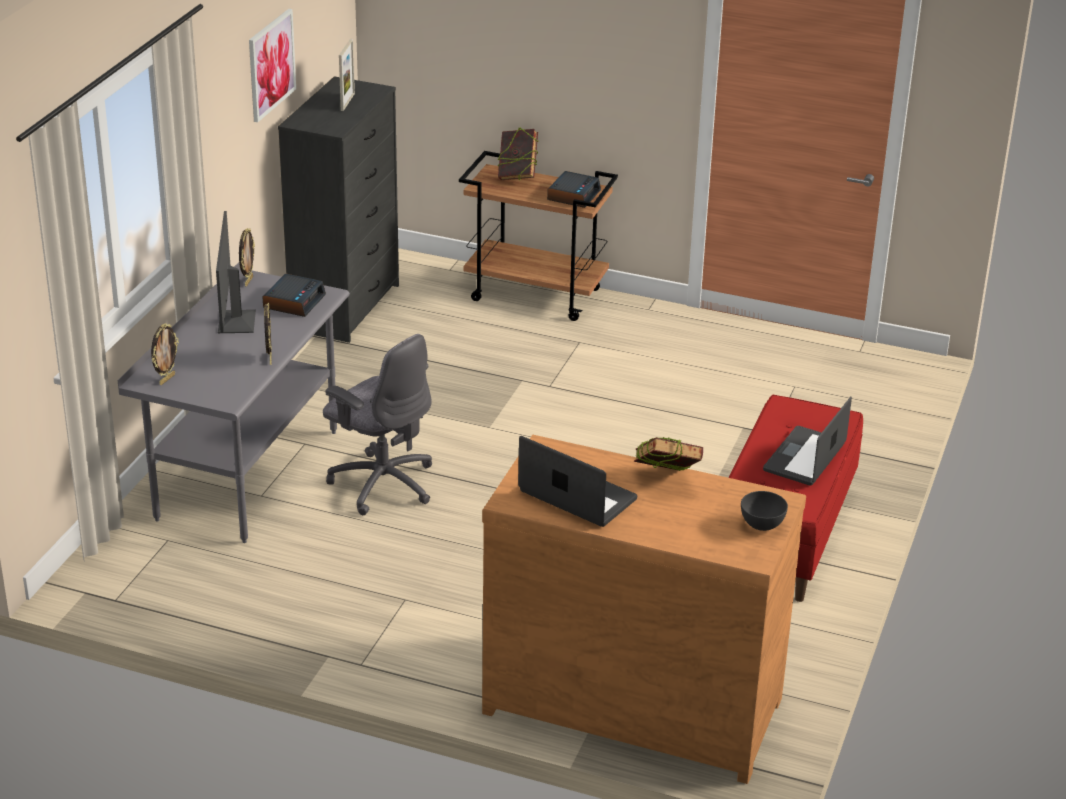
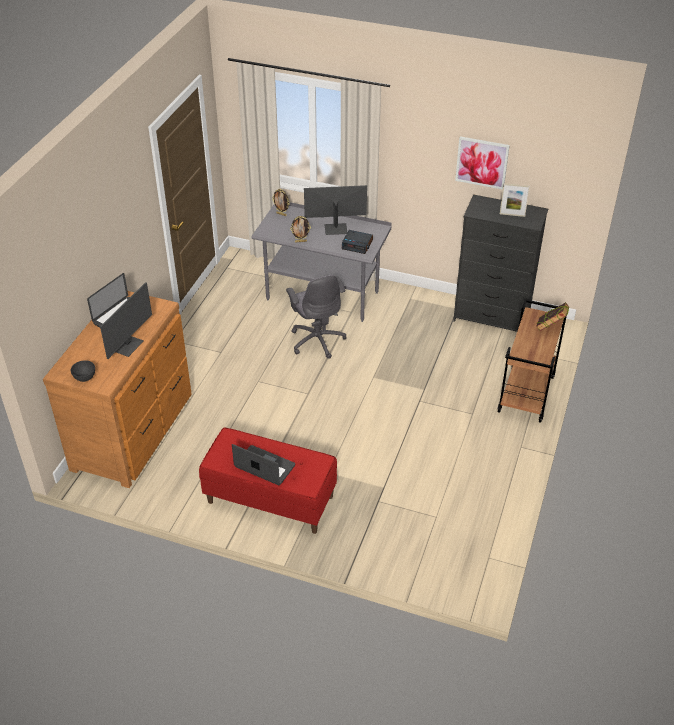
camera: 90 degrees right, 10 degrees up
(248, 281) = (377, 229): picture frame -> none
(382, 483) = (317, 340): grey office chair -> grey office chair turned 60 degrees counterclockwise
(573, 195) = (530, 353): alarm clock -> none
(666, 482) = (128, 346): book -> monitor

